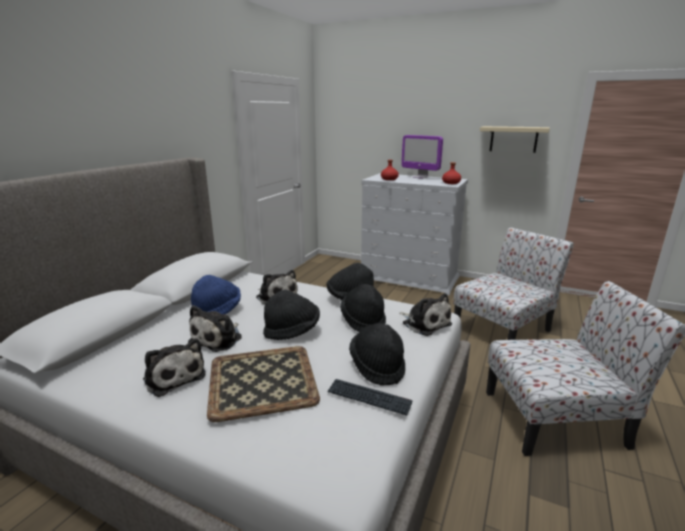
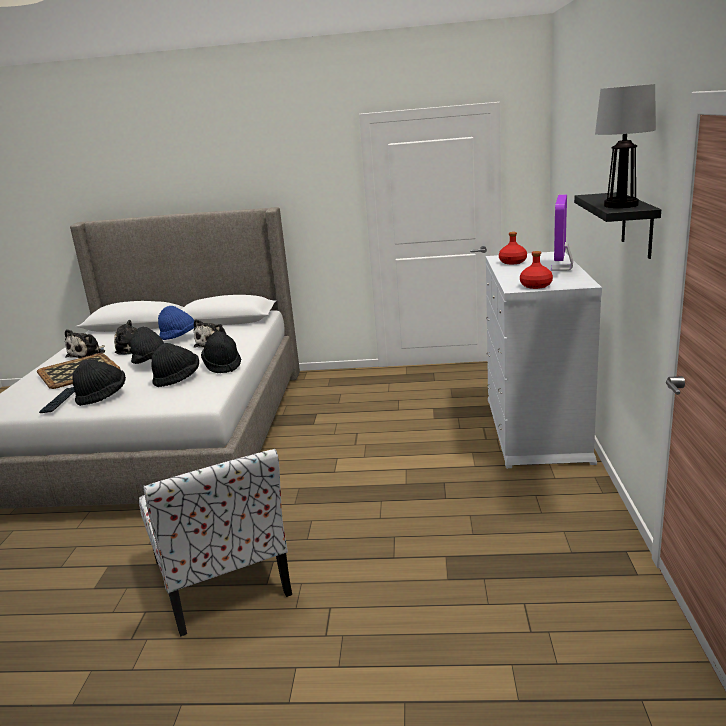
camera: 70 degrees right, 0 degrees up
(425, 323) = (181, 399): plush toy -> none
(503, 329) = (428, 525): chair -> none
(513, 139) = (637, 224): beige shelf -> black shelf
(530, 127) = (620, 205): none -> table lamp

